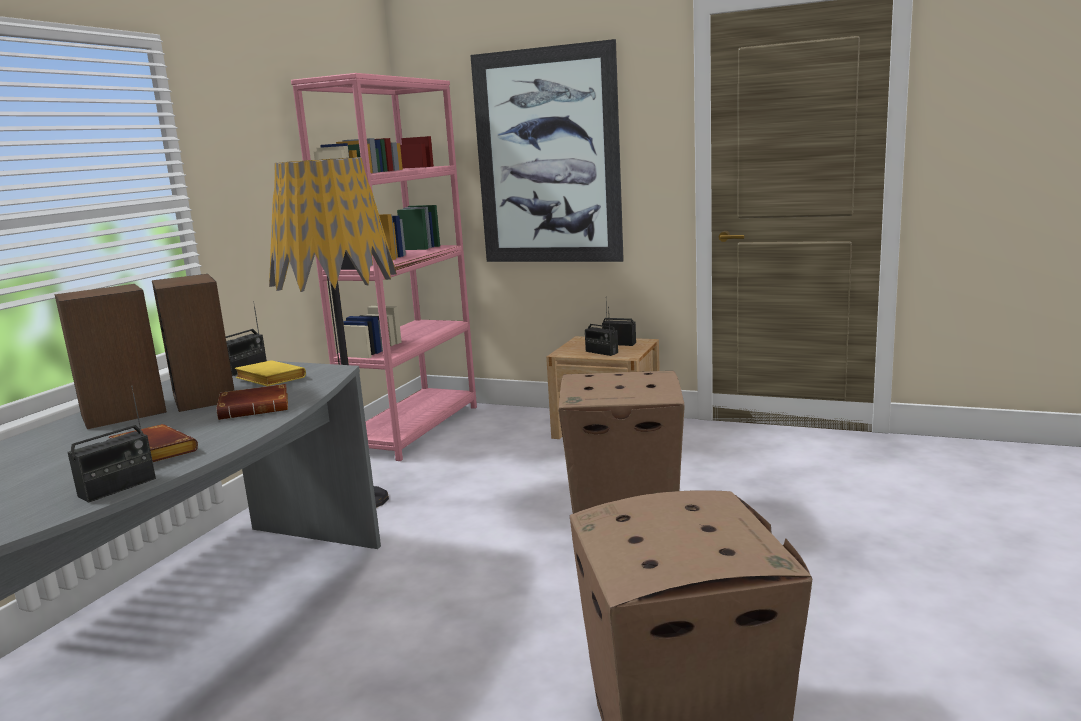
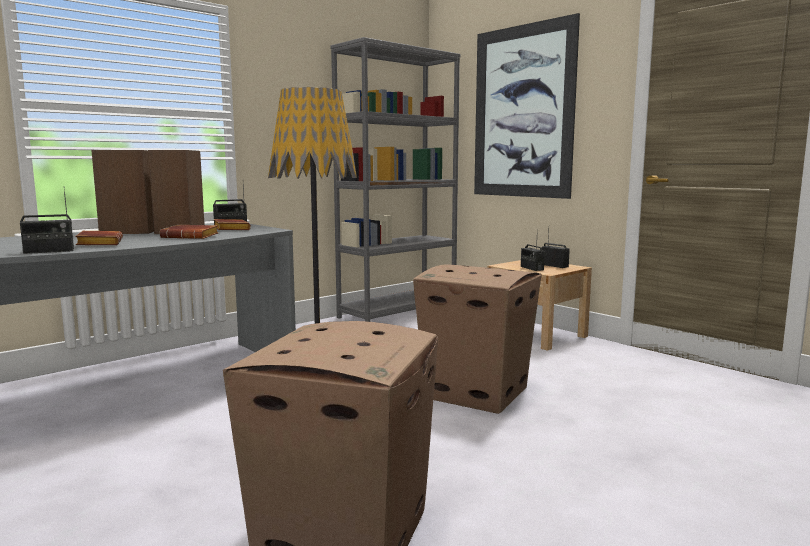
camera: 25 degrees right, 5 degrees down
(268, 379) = (230, 229): yellow book -> brown book
(414, 429) = (398, 312): pink bookcase -> grey bookcase

